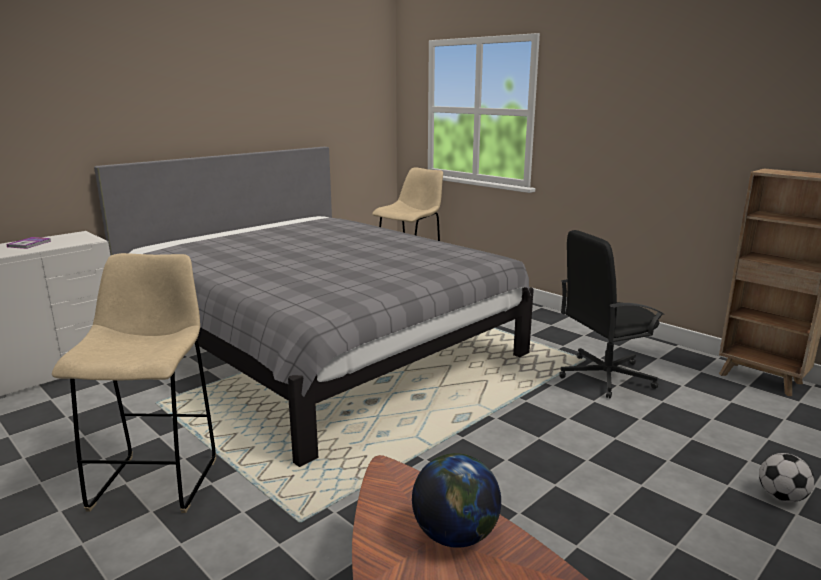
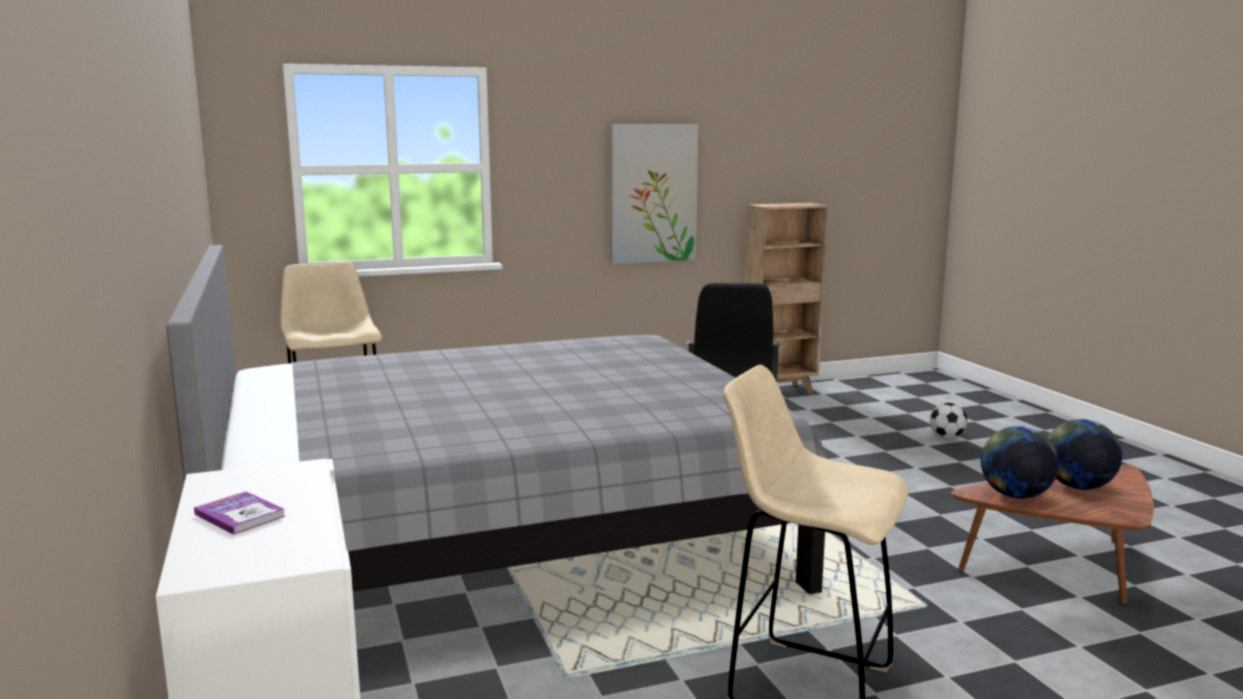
camera: 65 degrees left, 5 degrees down
(393, 491) = (1015, 495): none -> globe
(663, 146) = (653, 193): none -> picture

